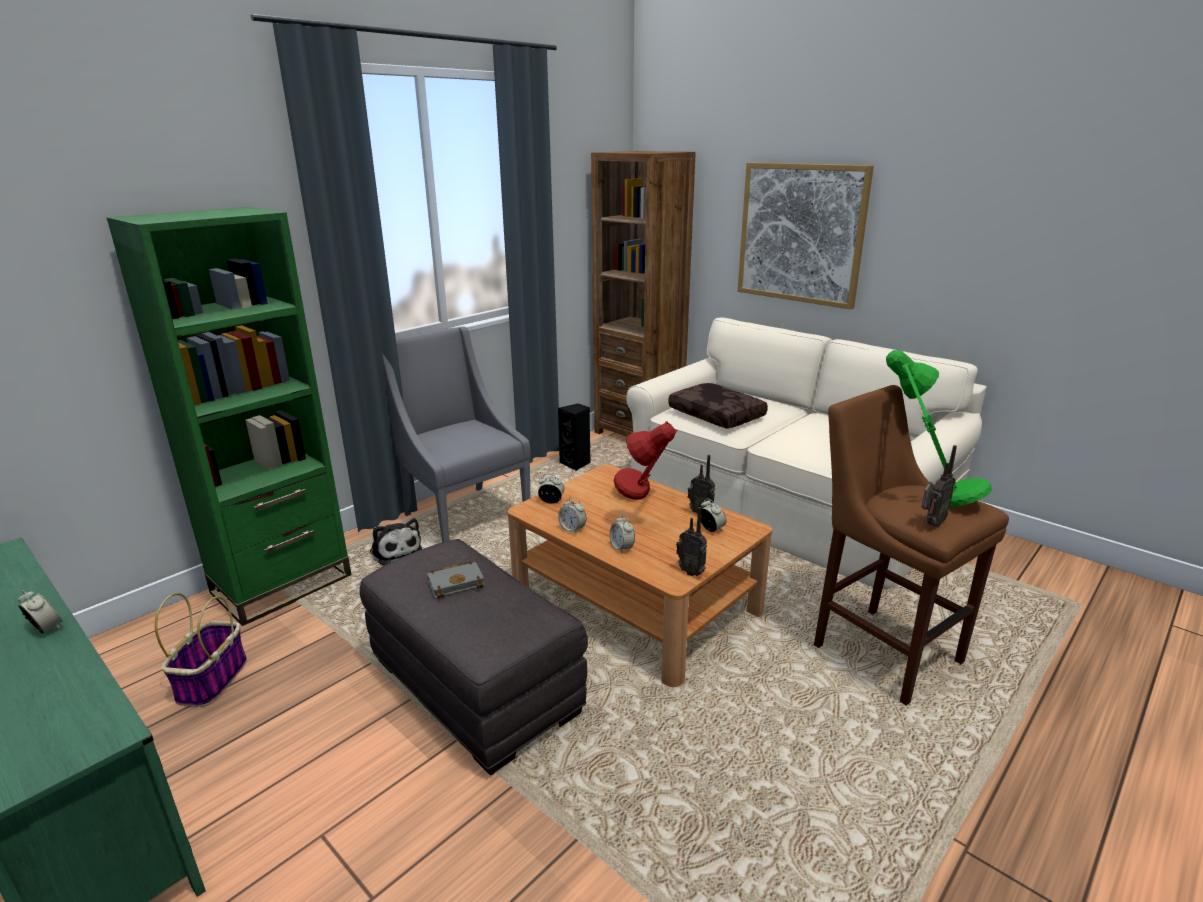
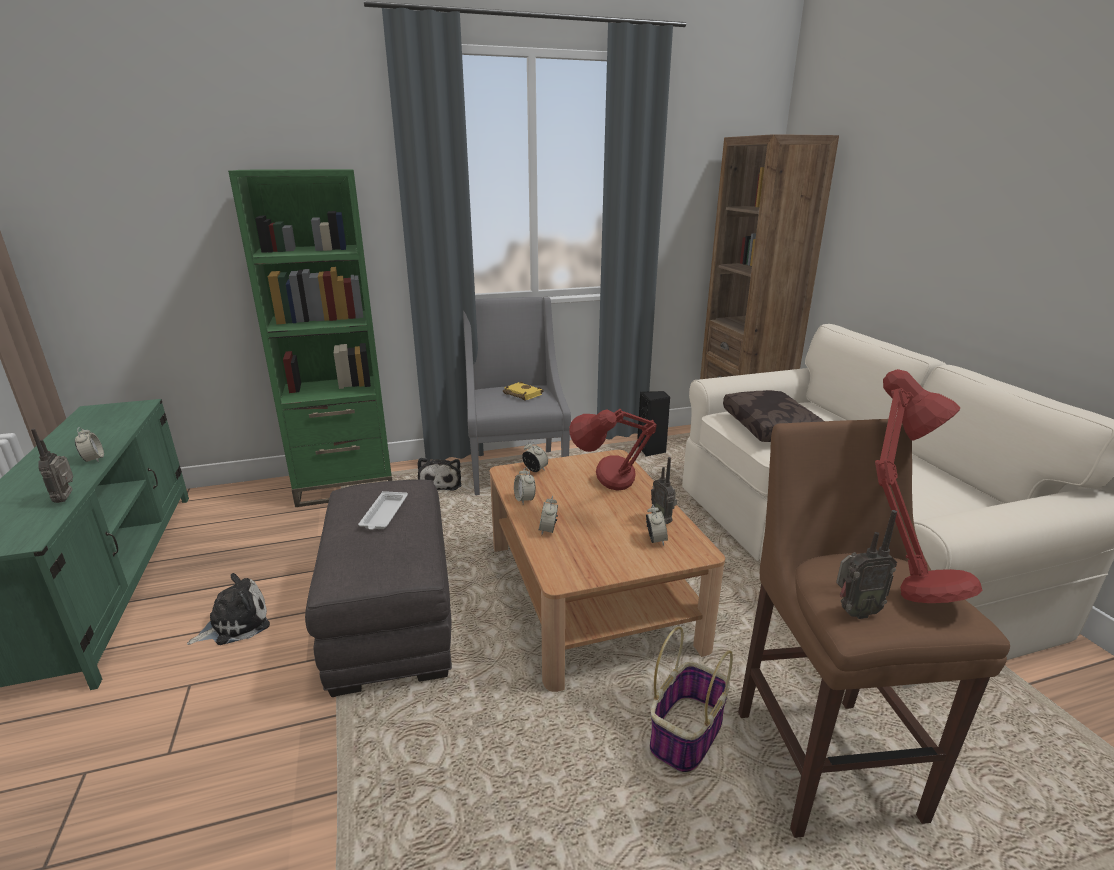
camera: 30 degrees right, 0 degrees up
(212, 679) = (243, 539): basket -> basket (686, 734)
(307, 761) = (235, 624): none -> plush toy
(457, 582) = (384, 515): grey book -> white tray
(465, 433) = (521, 394): none -> yellow book
(691, 572) = (587, 575): radio -> radio (67, 499)
(801, 234) = (938, 231): picture -> none
(923, 488) = (898, 565): green table lamp -> red table lamp

